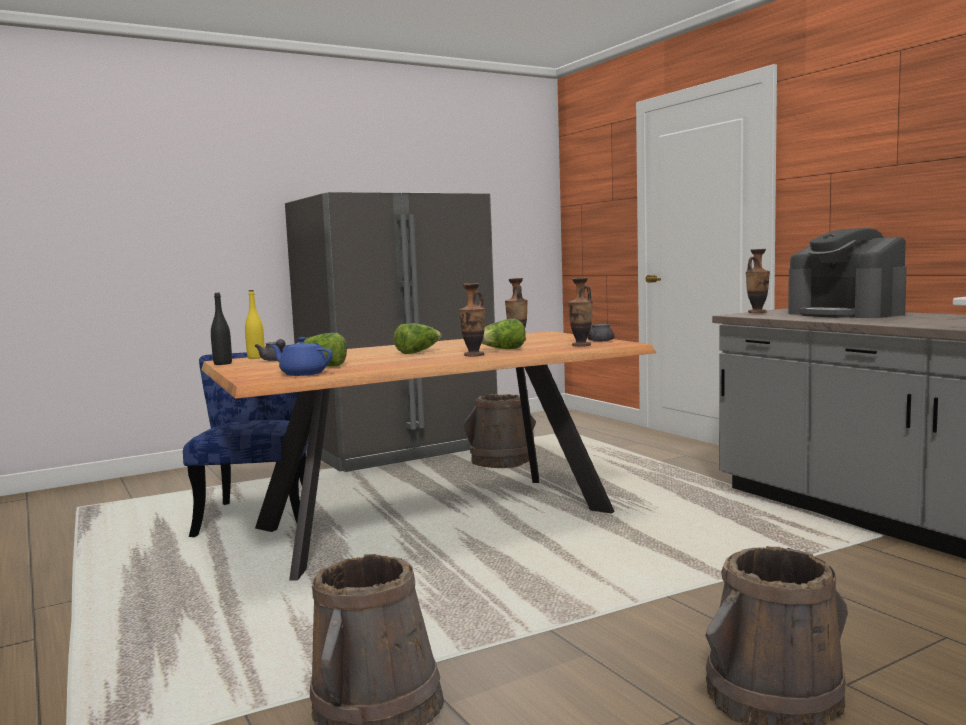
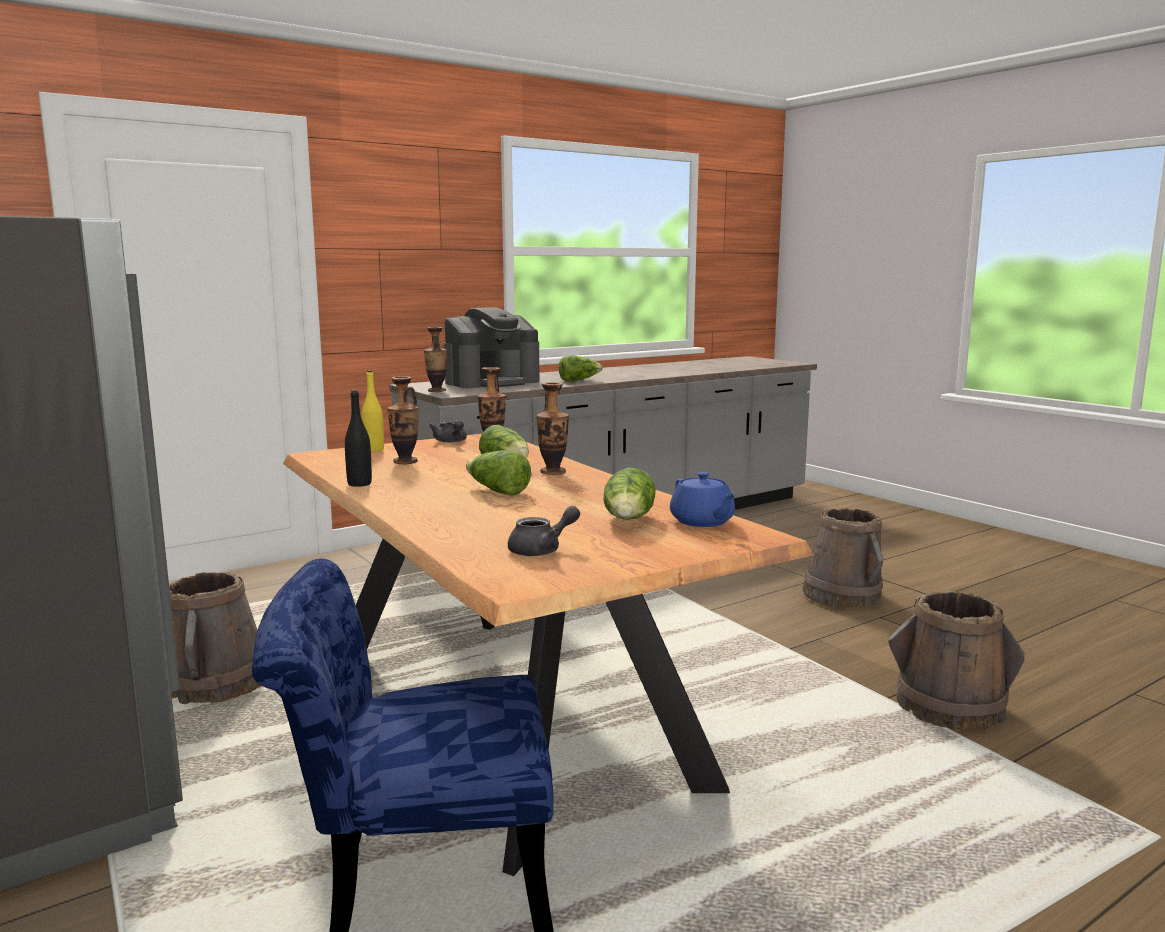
camera: 95 degrees left, 5 degrees up
(222, 363) = (564, 580): black bottle -> black bottle (359, 484)
(256, 358) = (487, 568): yellow bottle -> yellow bottle (373, 450)
(303, 374) = (702, 522): blue teapot -> blue teapot turned 45 degrees counterclockwise
(903, 322) = (578, 381): none -> lettuce

